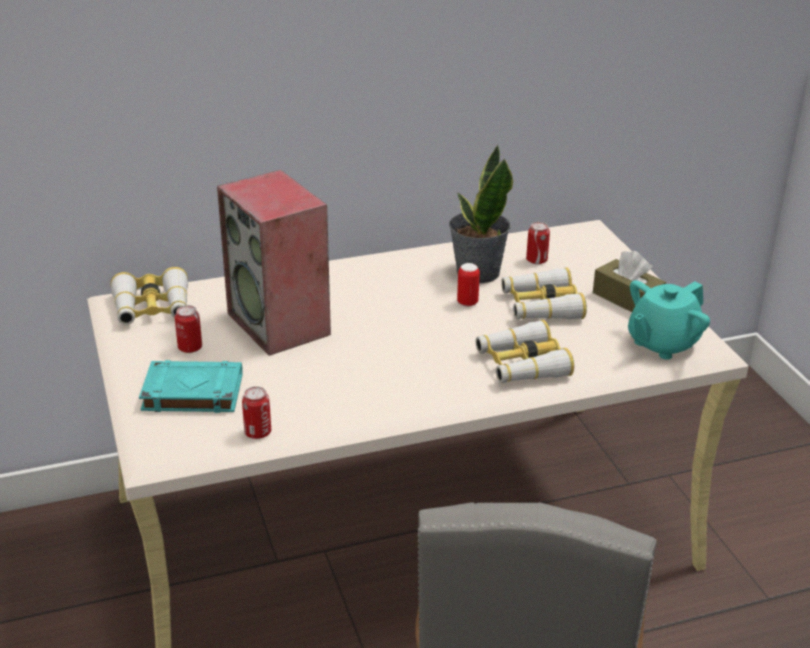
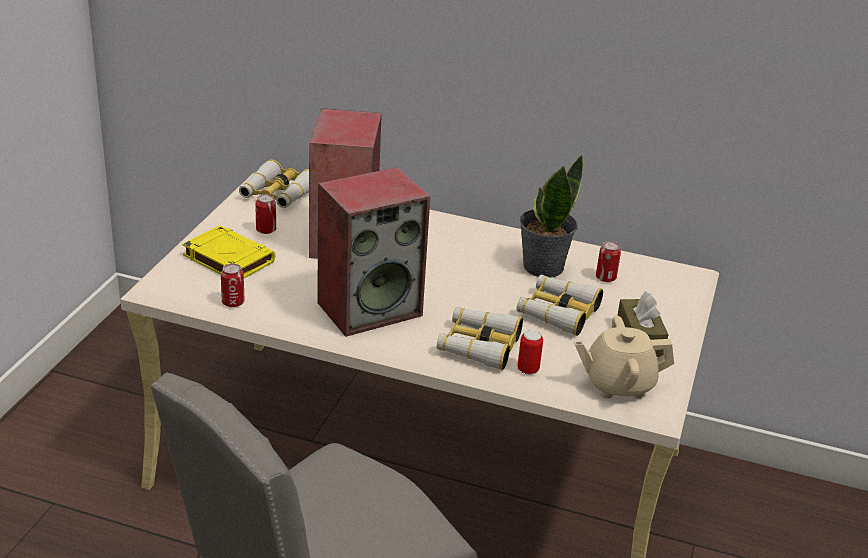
camera: 35 degrees right, 0 degrees up
(191, 393) = (227, 259): turquoise book -> yellow book
(389, 375) = (370, 308): none -> speaker
(467, 302) = (502, 284): can -> can (528, 369)
(662, 343) = (618, 384): turquoise teapot -> beige teapot

